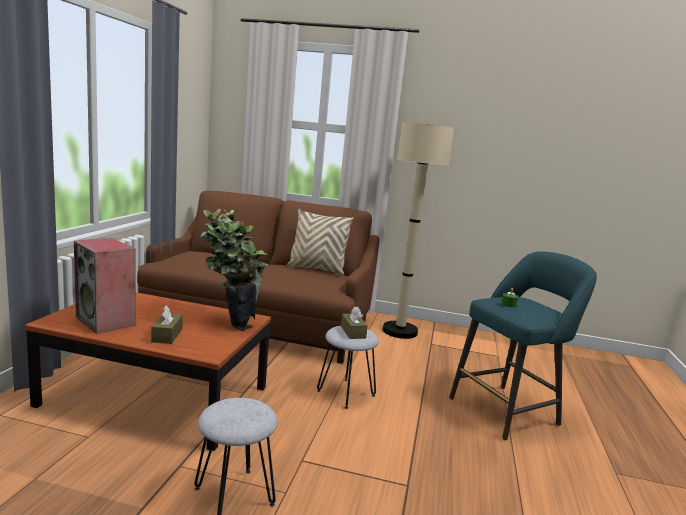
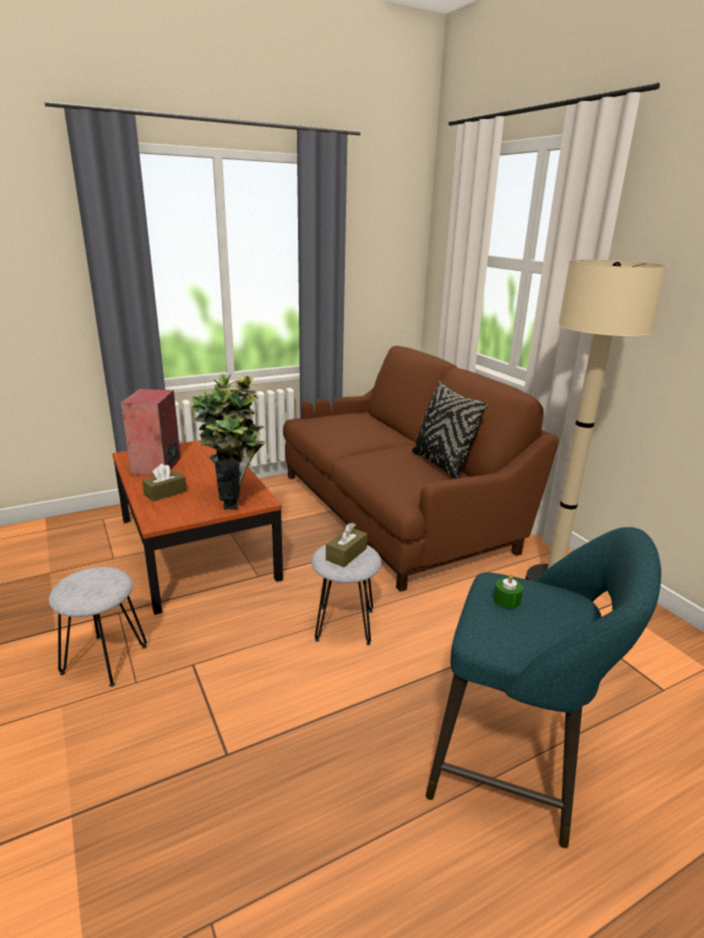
camera: 50 degrees right, 10 degrees up
(317, 269) = (441, 464): beige pillow -> black pillow

